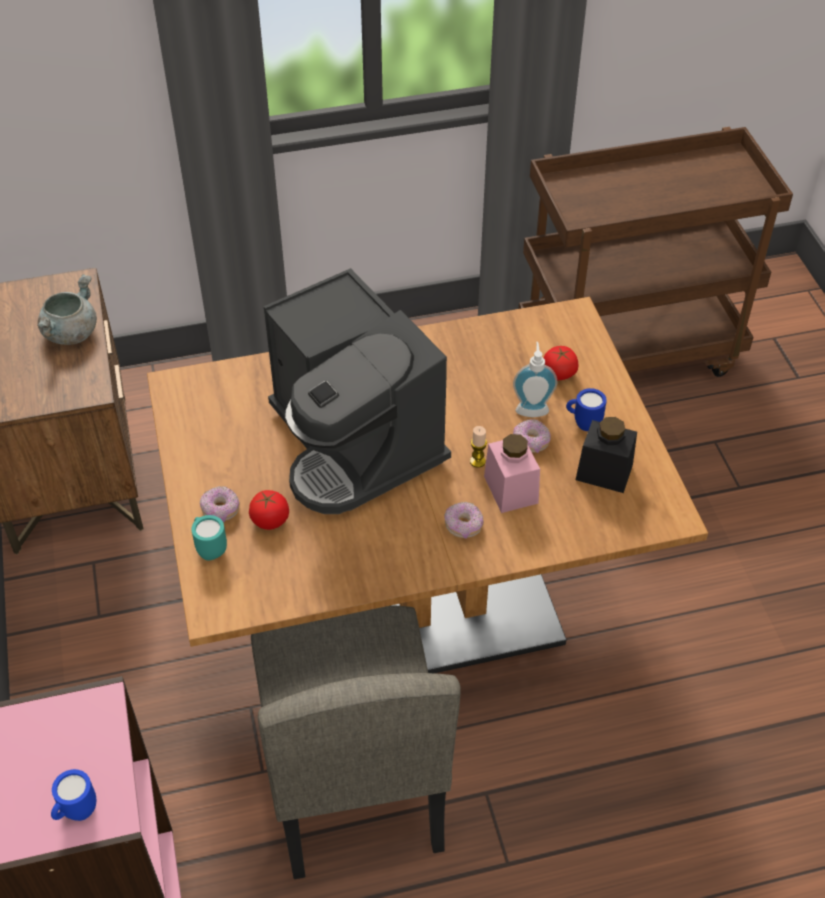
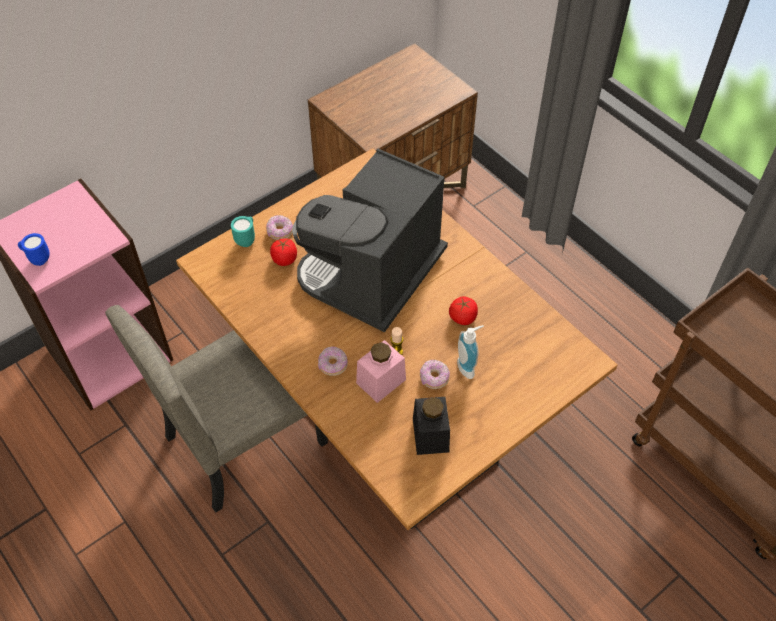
camera: 65 degrees right, 5 degrees up
(70, 332) = (413, 107): grey cooking pot -> none
(559, 373) = (516, 372): tomato -> tomato (462, 317)
(583, 424) = (472, 405): blue mug -> none

